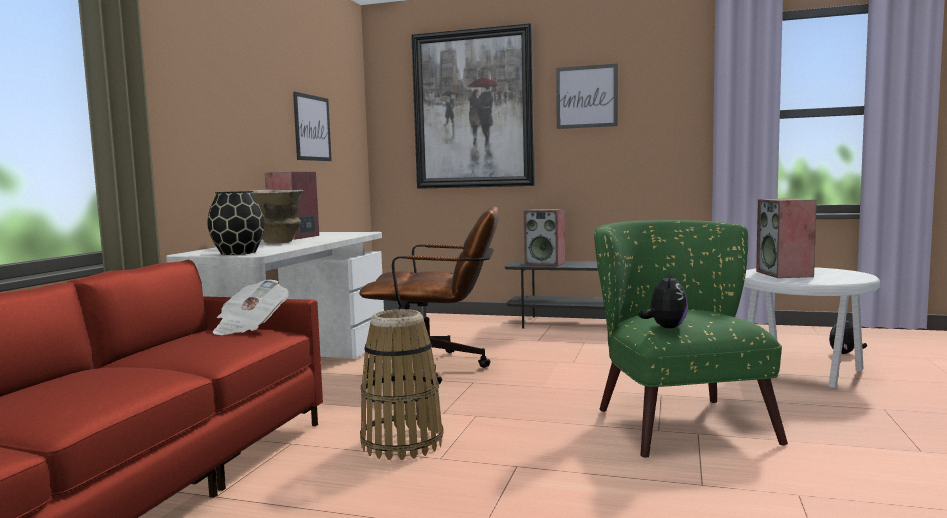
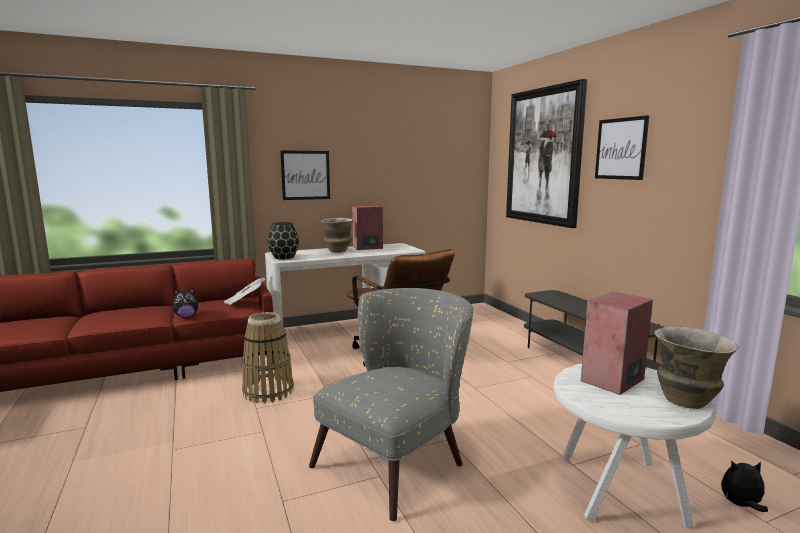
camera: 50 degrees right, 5 degrees up
(312, 128) = (414, 172): picture -> picture (305, 175)
(545, 264) = (559, 299): speaker -> none
(665, 327) = (346, 382): plush toy -> plush toy (186, 316)
(676, 419) = (399, 460): green armchair -> grey armchair
(838, 271) = (686, 401): none -> vase

